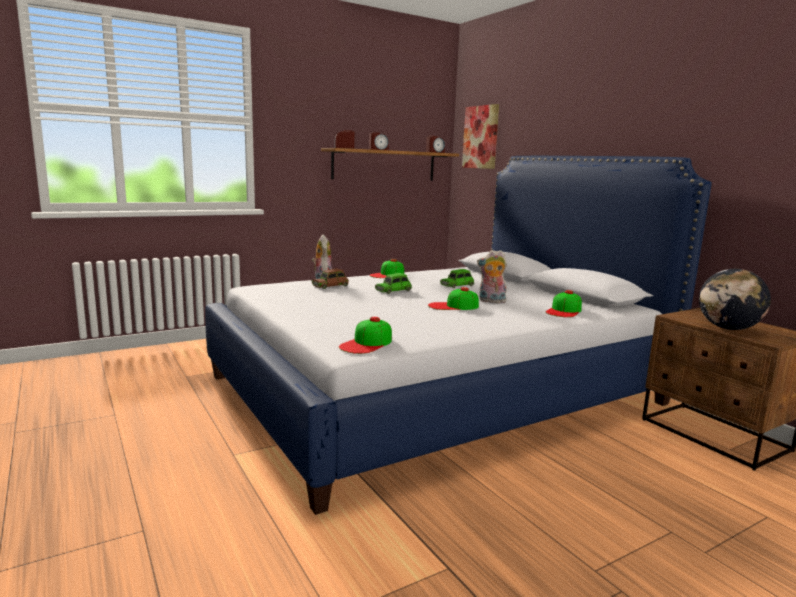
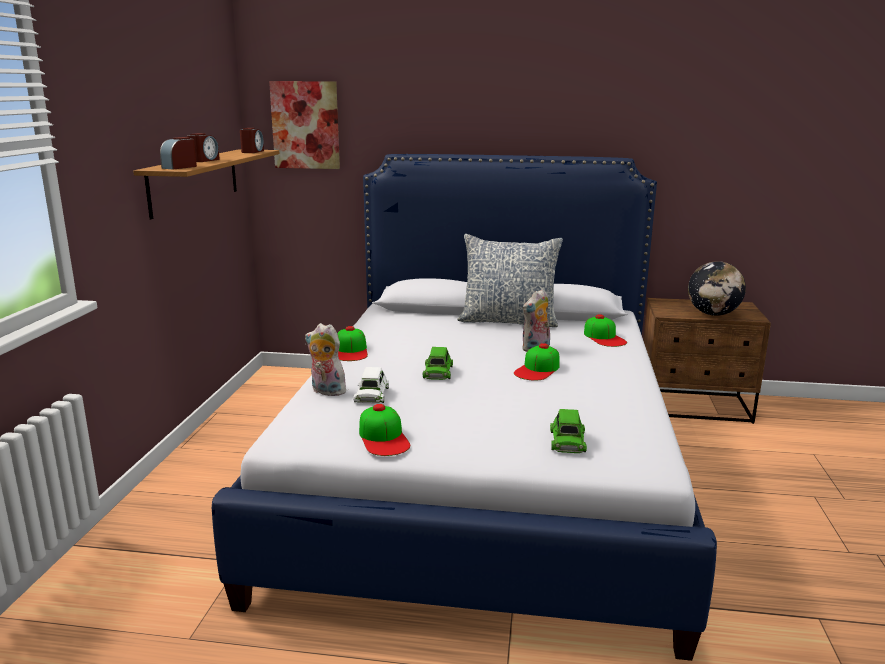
camera: 50 degrees left, 5 degrees up
(330, 285) = (371, 394): brown toy car -> white toy car
(366, 343) = (636, 451): cap -> cap (383, 438)
(457, 285) = (453, 339): green toy car -> green toy car (567, 441)
(526, 289) = (508, 321): none -> pillow

